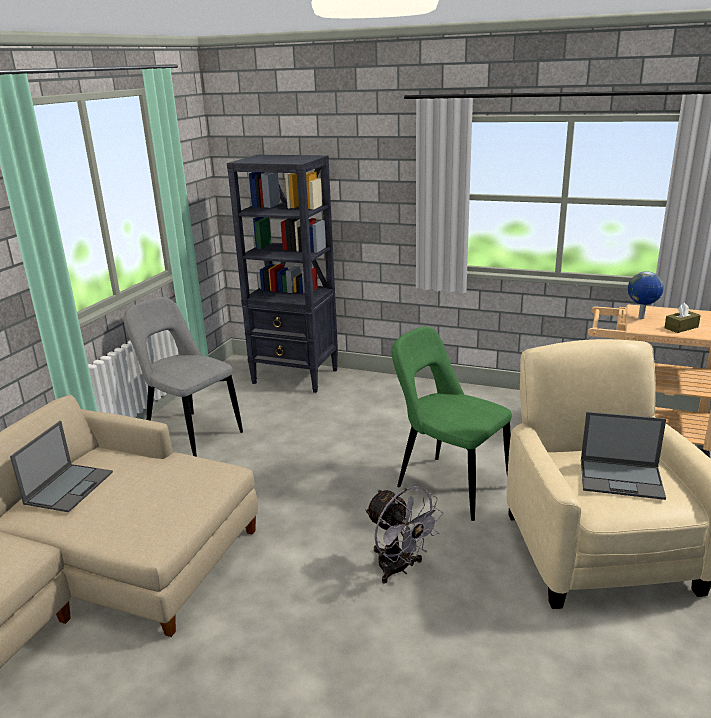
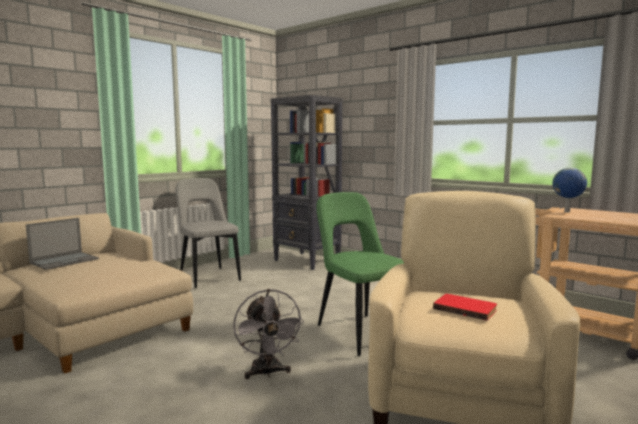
camera: 20 degrees right, 15 degrees down
(622, 479) = (465, 308): laptop -> red book
(681, 327) = (602, 217): brown tissue box -> none

